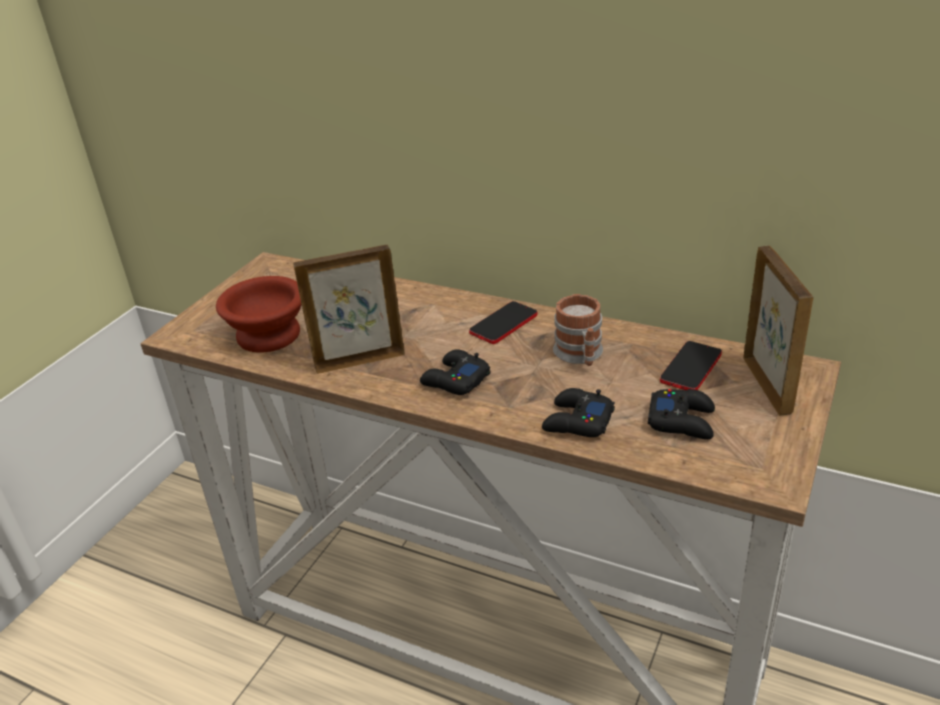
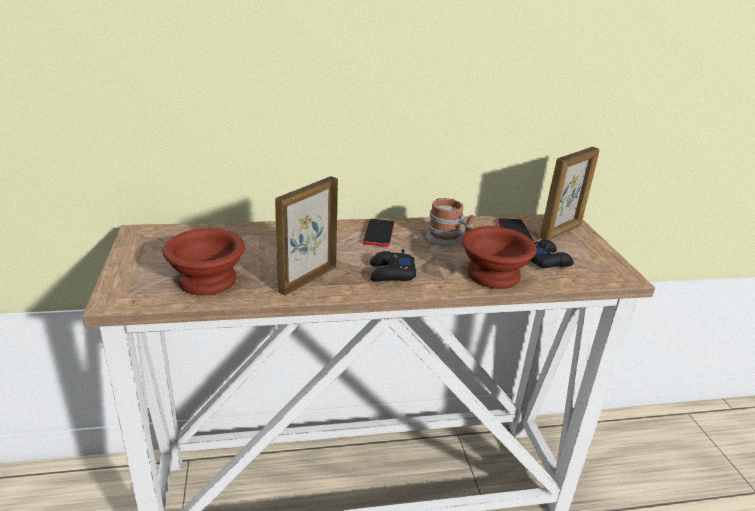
camera: 40 degrees left, 5 degrees down
(577, 421) = (494, 276): black game controller -> brown bowl
(767, 385) = (561, 232): picture frame -> picture frame turned 90 degrees clockwise

